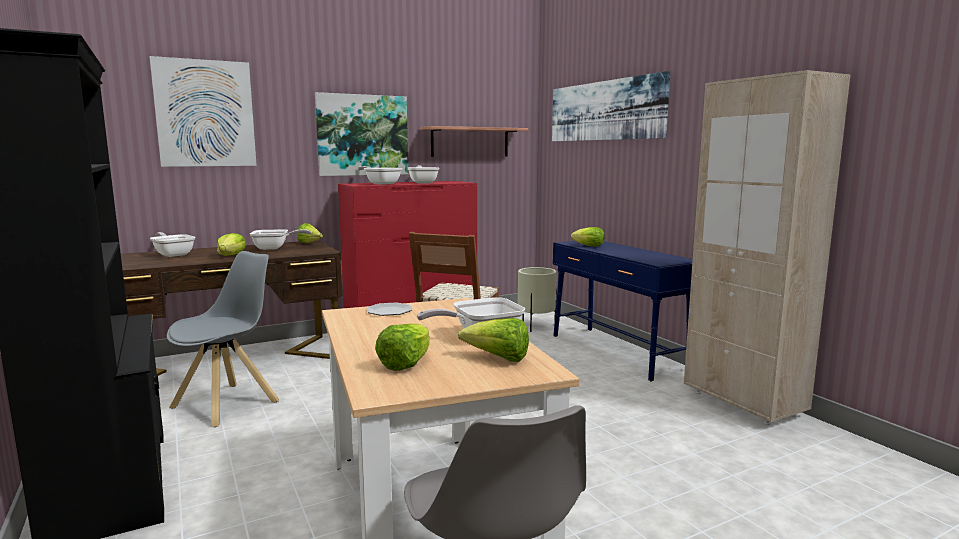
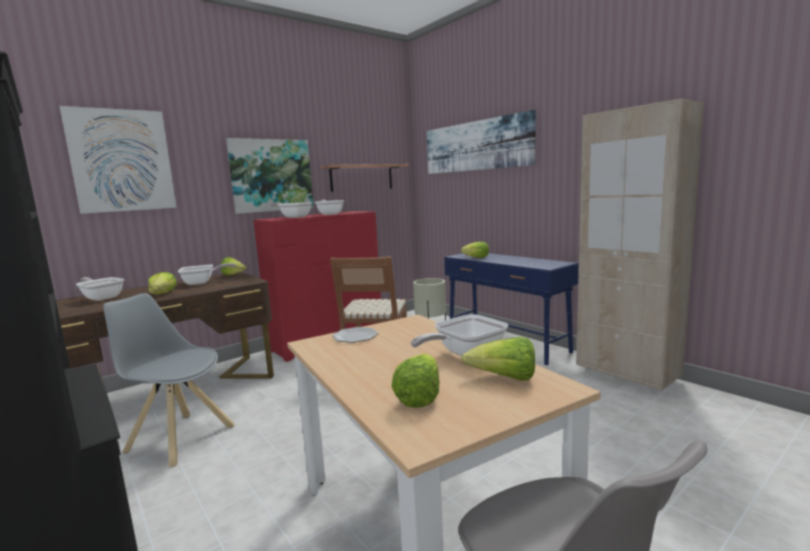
camera: 10 degrees left, 0 degrees up
(228, 403) = (178, 437): grey chair -> grey chair turned 90 degrees counterclockwise

